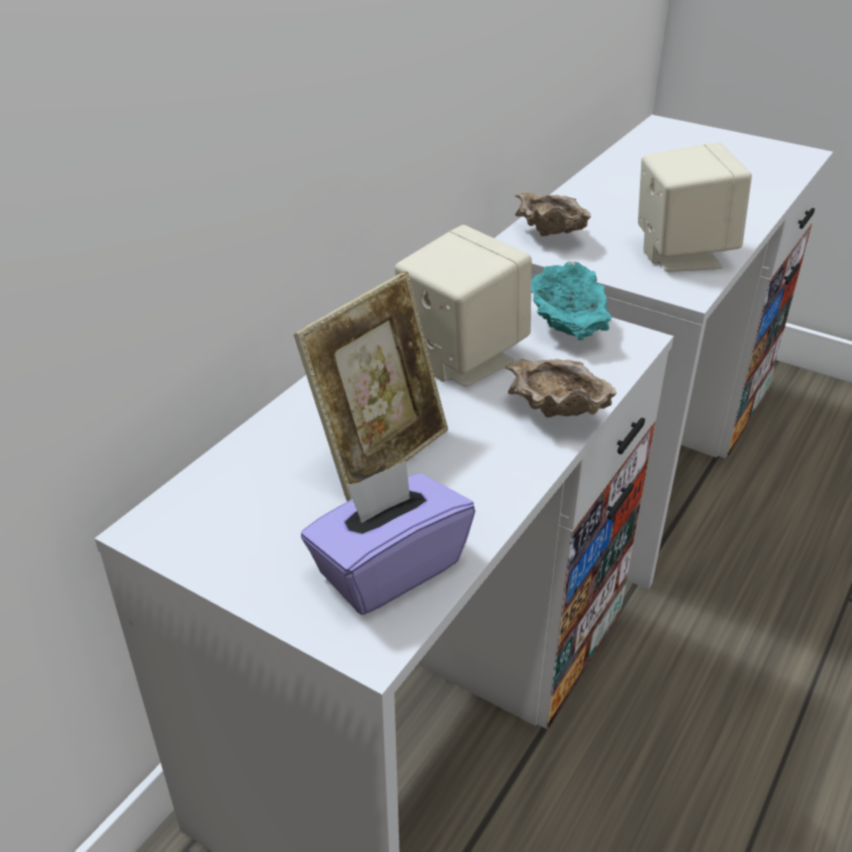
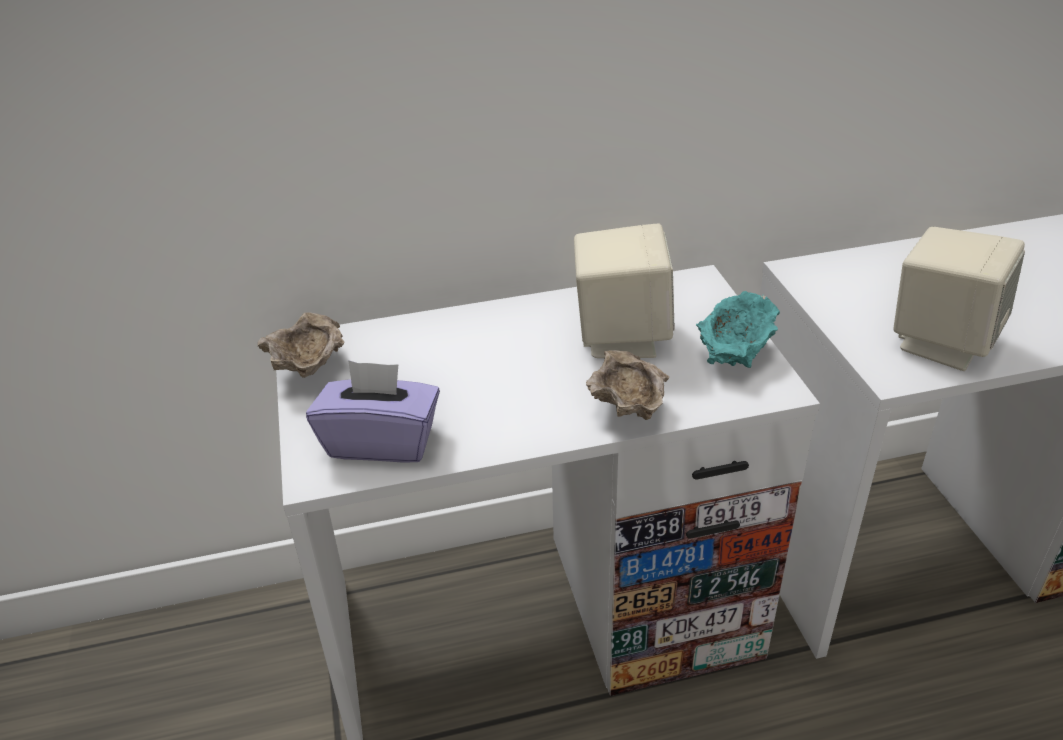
camera: 45 degrees right, 0 degrees up
(380, 454) = (475, 372): picture frame -> none
(549, 236) = (838, 275): beige bowl -> beige bowl (310, 369)

